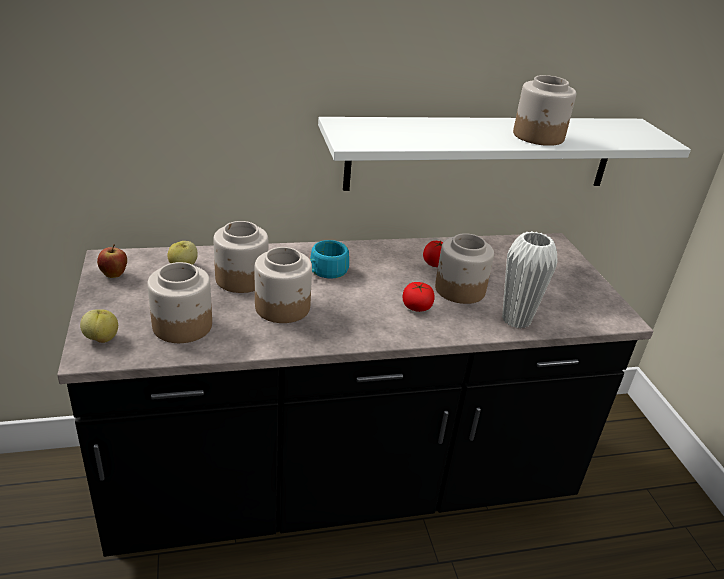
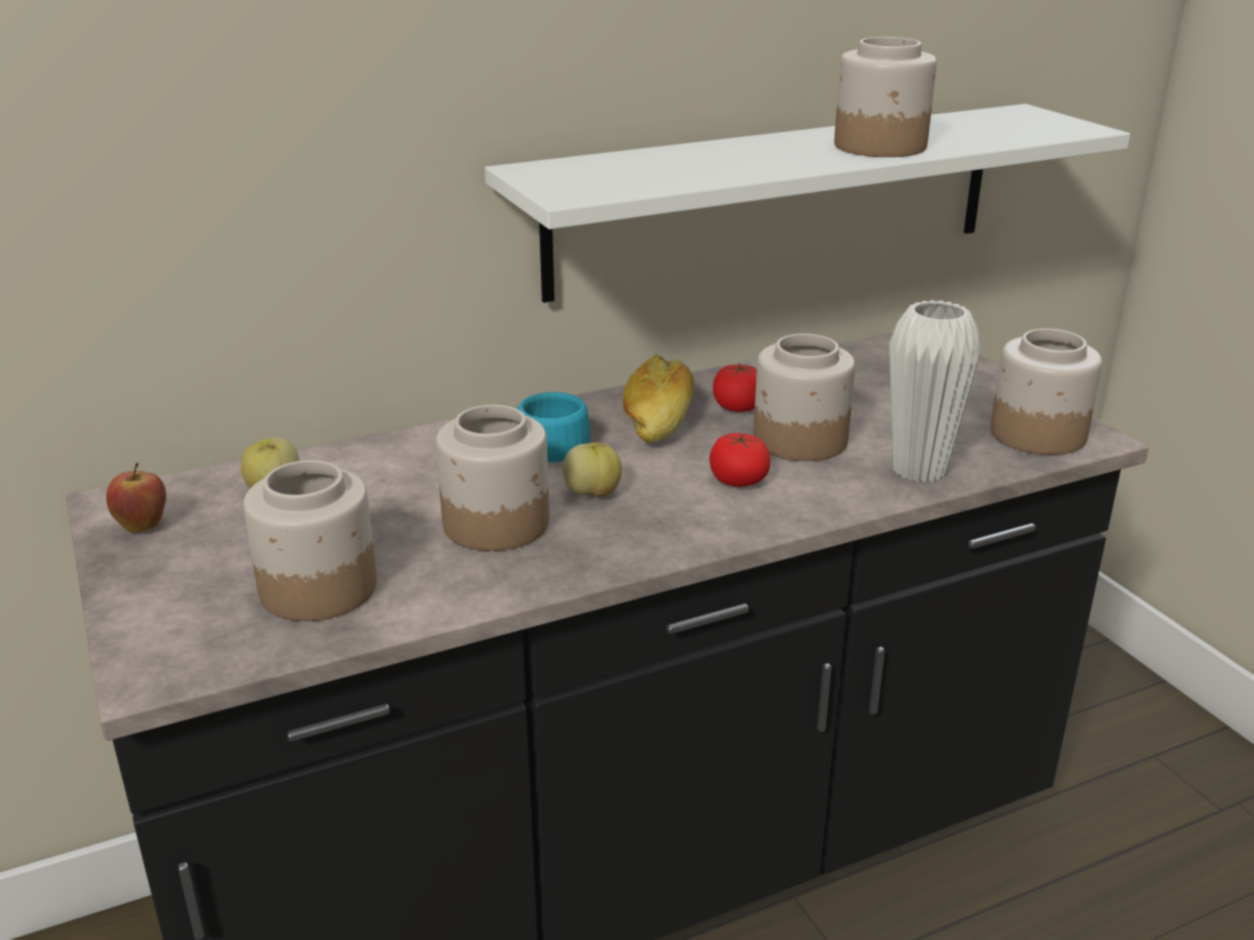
camera: 10 degrees left, 5 degrees down
(102, 338) = (166, 639): apple -> apple (592, 493)
(241, 278) = (395, 490): jar -> jar (1036, 434)
(390, 263) = (658, 419): none -> bread

